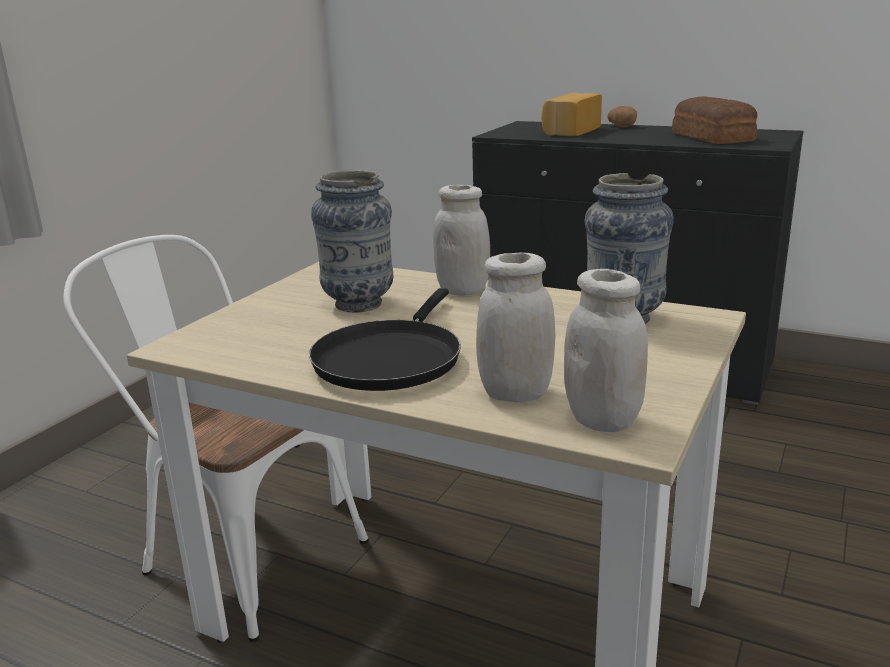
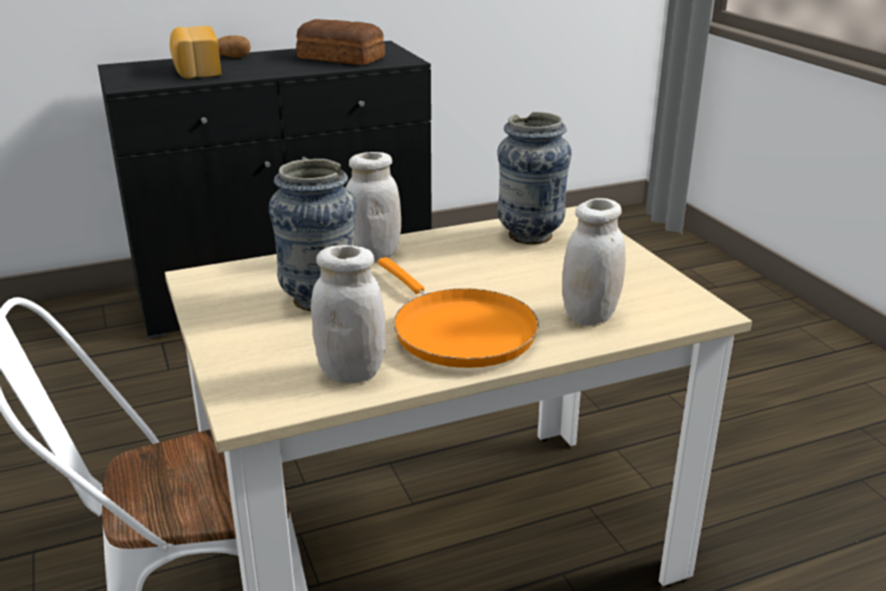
camera: 50 degrees left, 5 degrees up
(390, 359) = (458, 331): black frying pan -> orange frying pan
(602, 420) = (667, 308): white jar -> white jar (351, 372)

